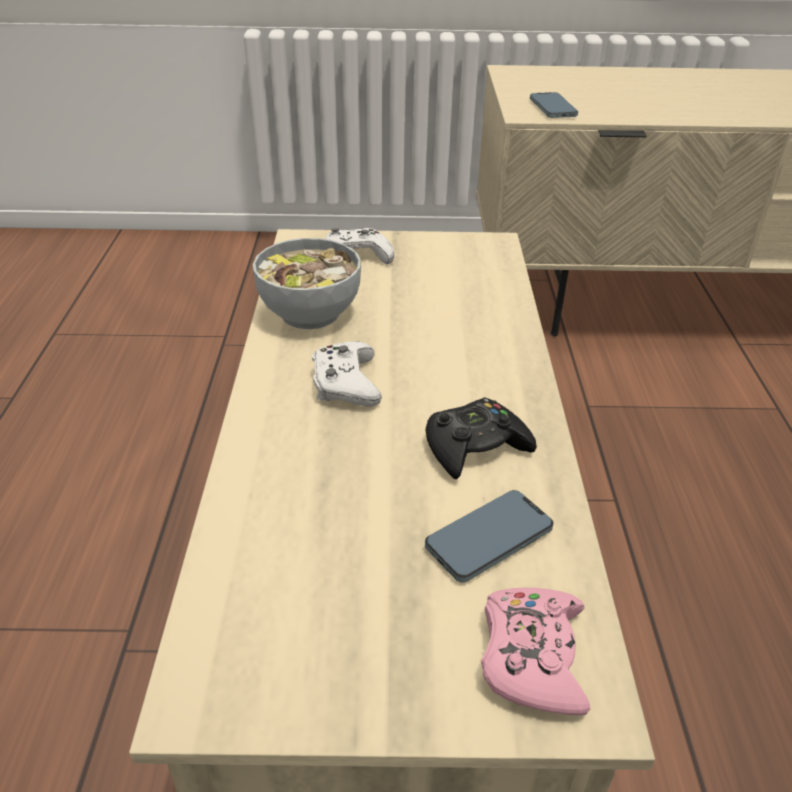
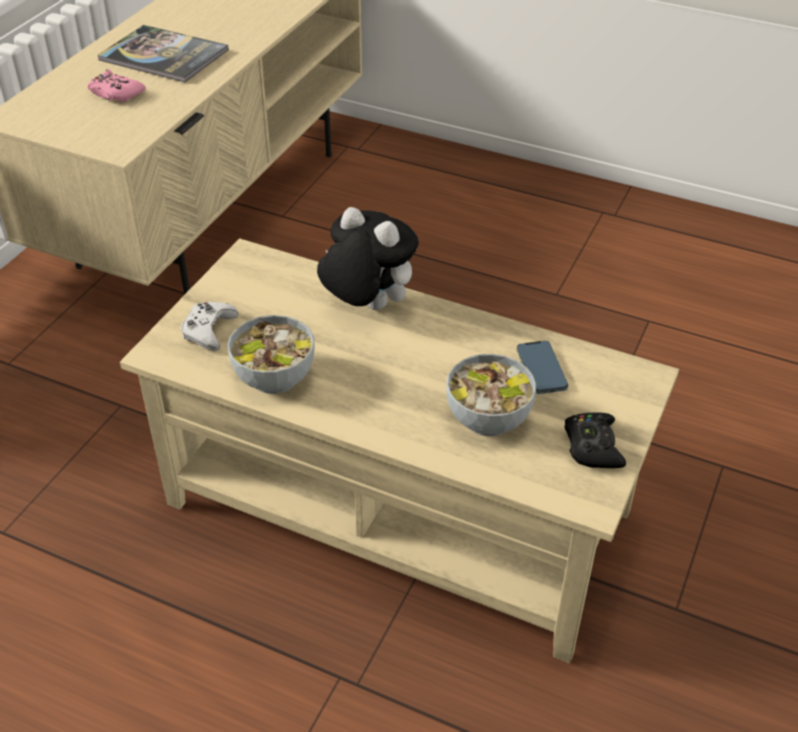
camera: 65 degrees left, 5 degrees up
(341, 506) = (488, 418): none -> bowl
(345, 383) = (373, 383): white game controller -> none
(475, 446) = (468, 348): black game controller -> black game controller (592, 446)
(484, 339) = (366, 306): none -> plush toy
(532, 656) = (618, 383): pink game controller -> pink game controller (115, 93)
(552, 109) = (121, 133): phone -> none
(702, 93) = (164, 55): none -> book

